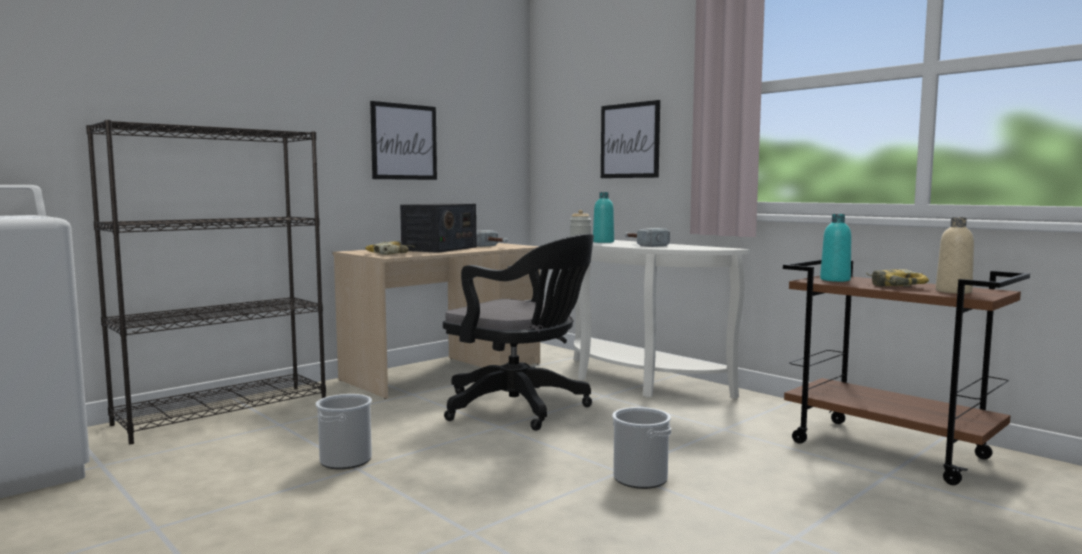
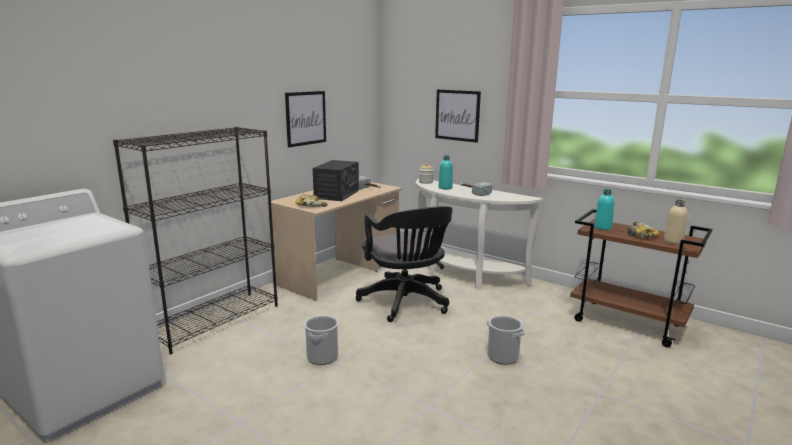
camera: 10 degrees left, 10 degrees up
(521, 408) = (406, 303): black office chair -> black office chair turned 45 degrees clockwise

